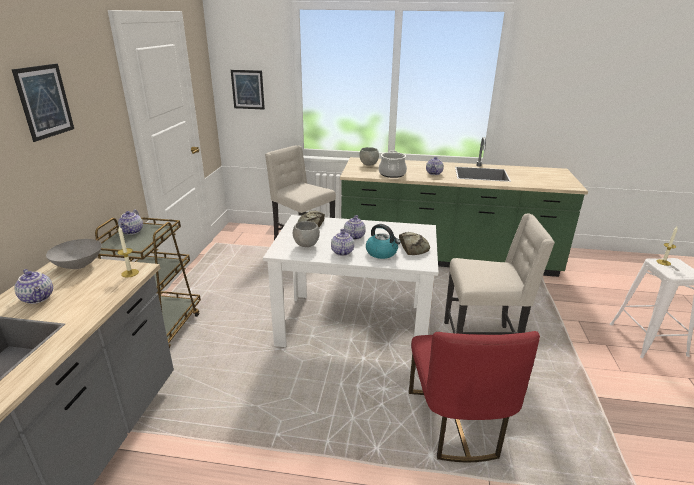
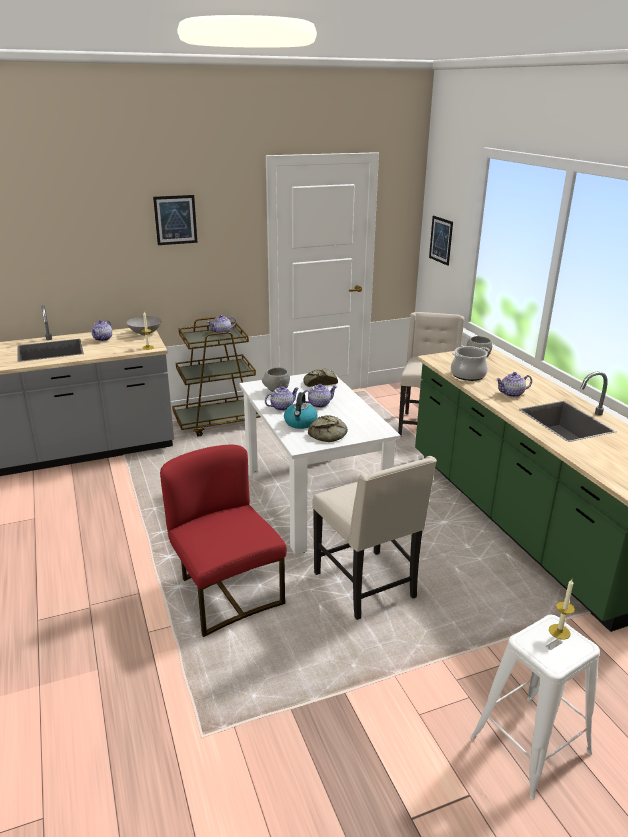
camera: 60 degrees right, 0 degrees up
(456, 423) = (226, 593): red chair -> red chair turned 90 degrees clockwise

